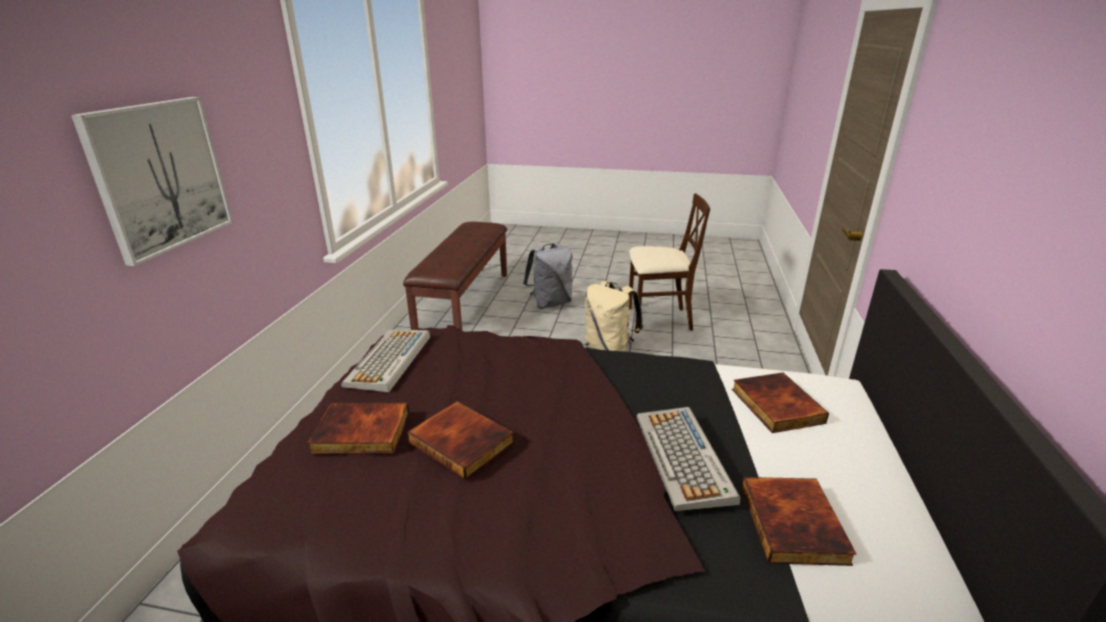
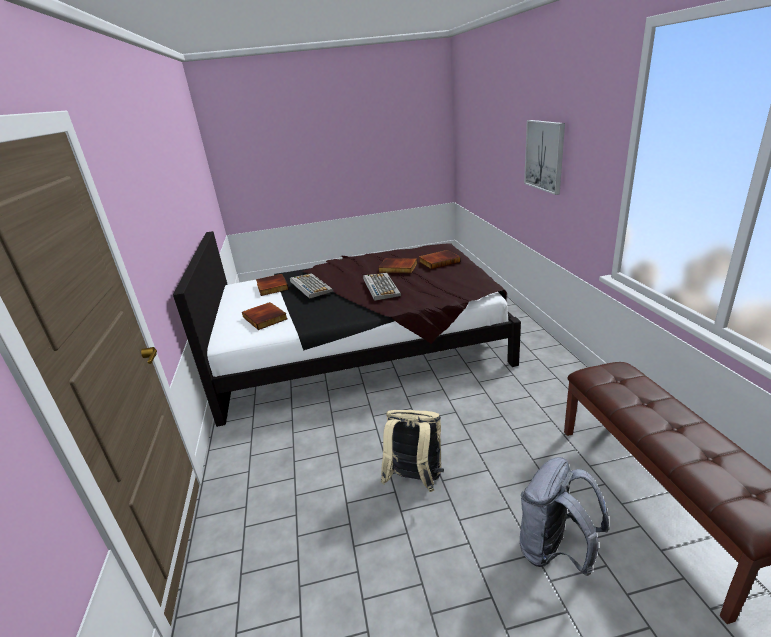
camera: 160 degrees right, 0 degrees up
(389, 361) = (472, 278): keyboard -> keyboard (380, 287)
(658, 319) = (380, 572): beige chair -> none

